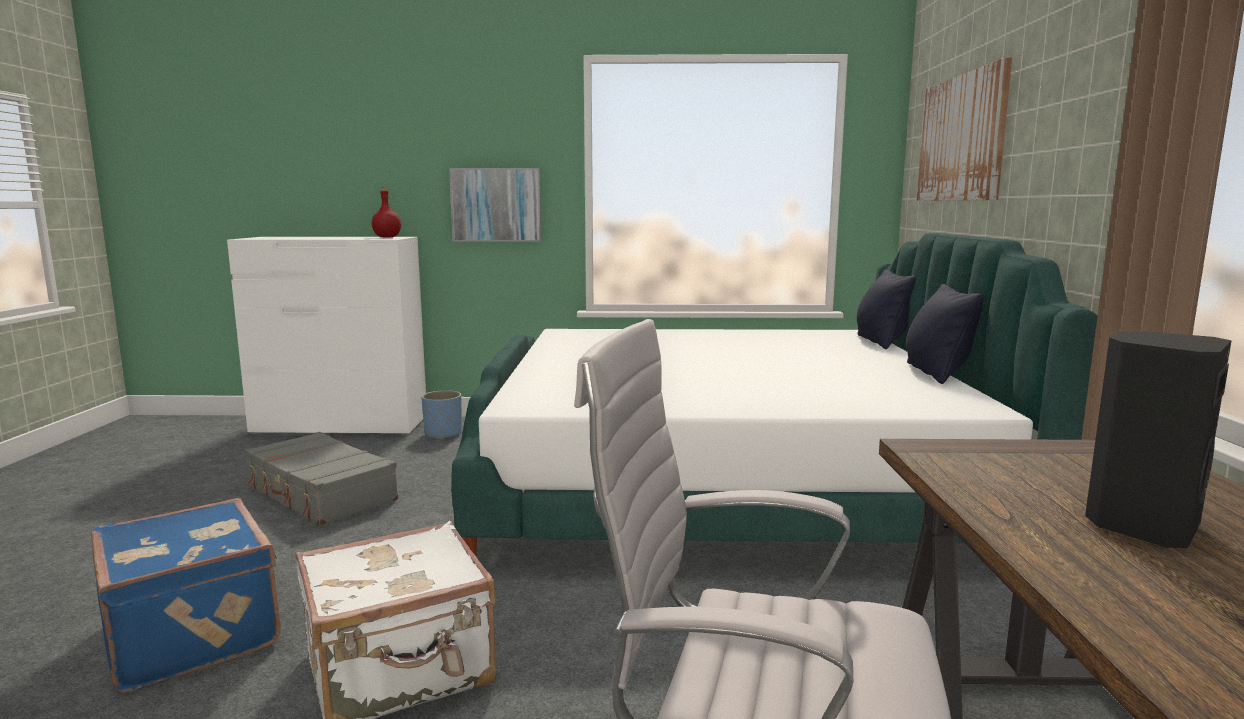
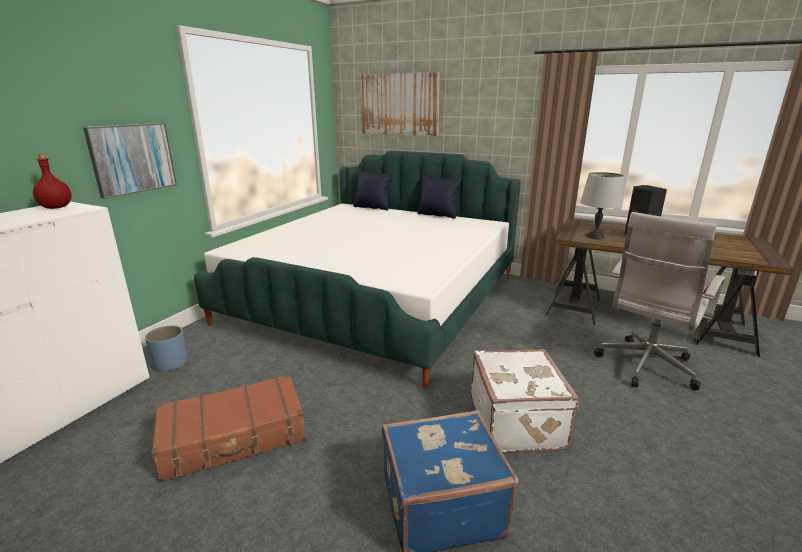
camera: 65 degrees left, 10 degrees up
(320, 494) = (234, 437): grey suitcase -> brown suitcase
(1000, 473) = (595, 236): none -> grey table lamp

